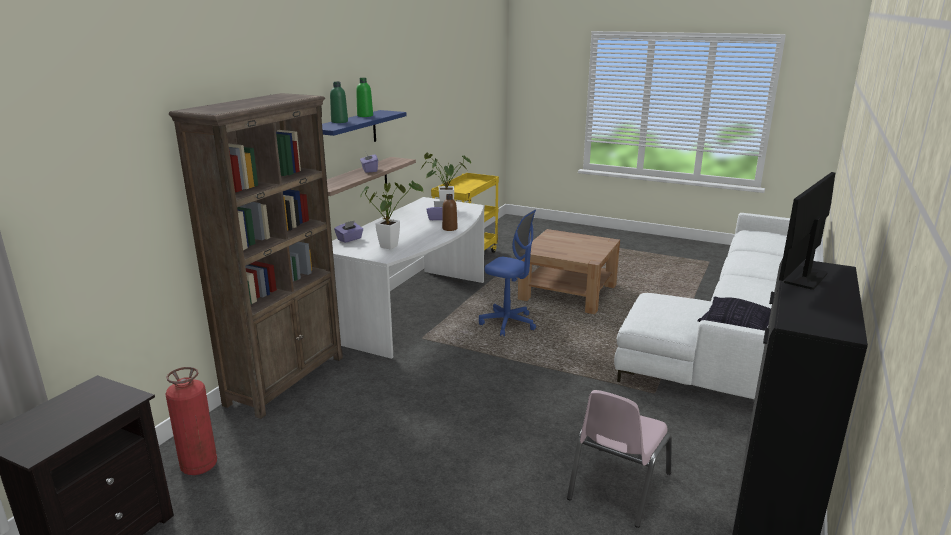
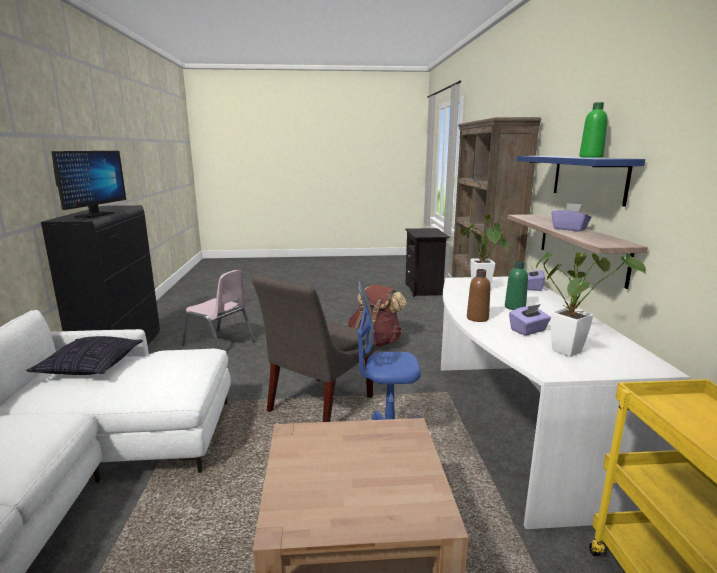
camera: 150 degrees right, 5 degrees down
(199, 466) = (436, 306): fire extinguisher -> none
(339, 122) = (564, 156): green bottle -> green bottle (515, 307)
(405, 413) = (375, 342): none -> brown backpack
(537, 358) = (317, 406): none -> grey chair
(618, 486) = (219, 343): pink chair -> pink chair turned 120 degrees clockwise

